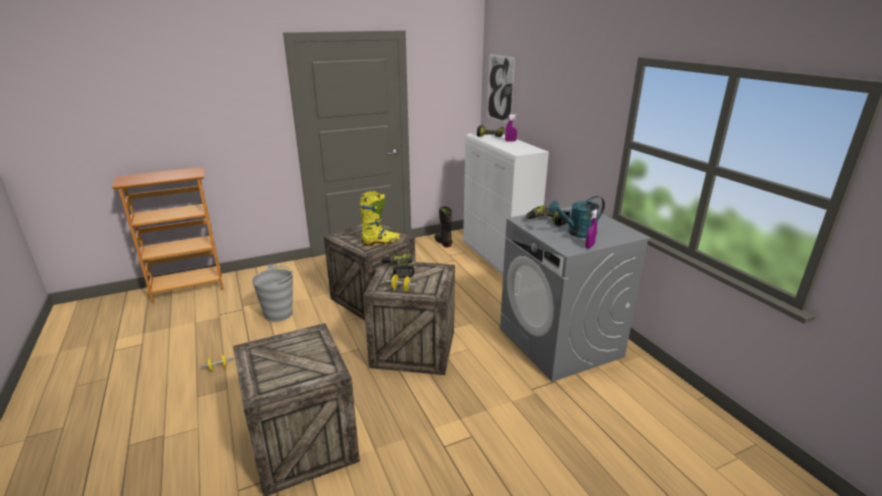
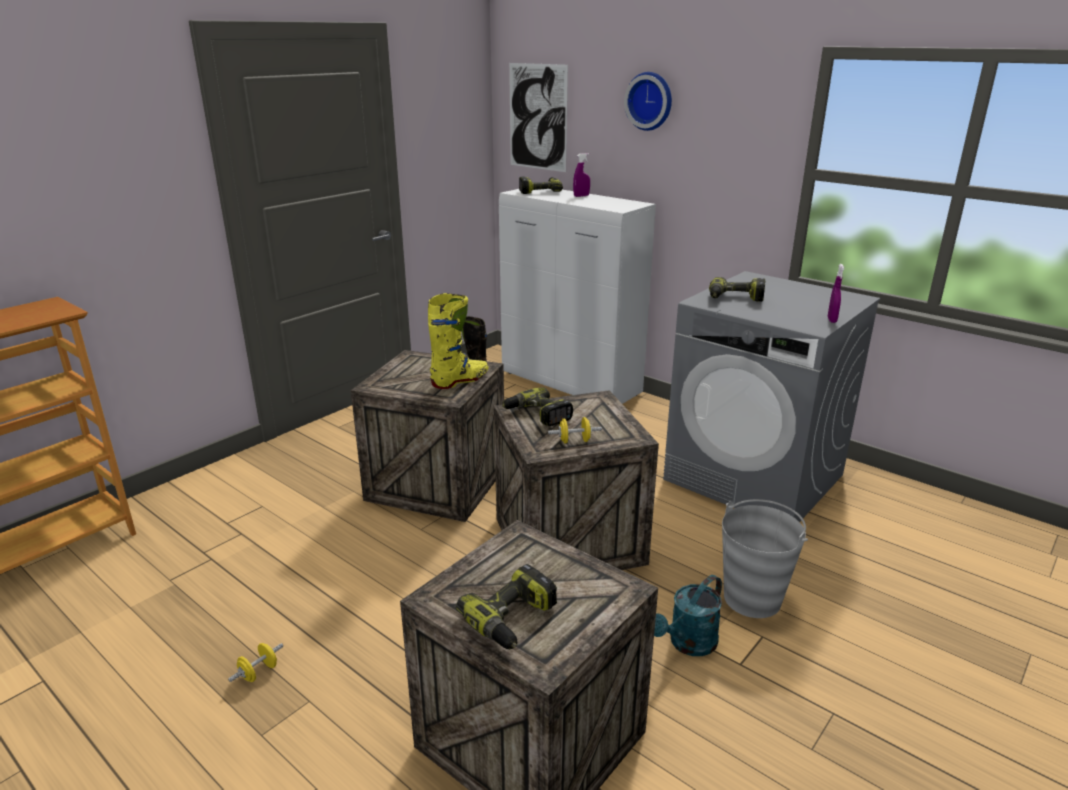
camera: 25 degrees left, 0 degrees up
(268, 370) = (513, 620): none -> power drill
(279, 314) = (291, 548): grey bucket -> grey bucket (752, 598)
(551, 84) = (650, 101): none -> wall clock
(577, 233) = (794, 307): turquoise watering can -> turquoise watering can (688, 644)

